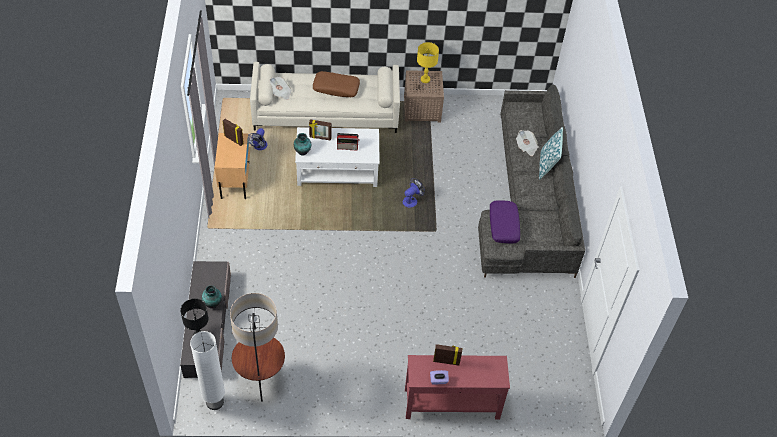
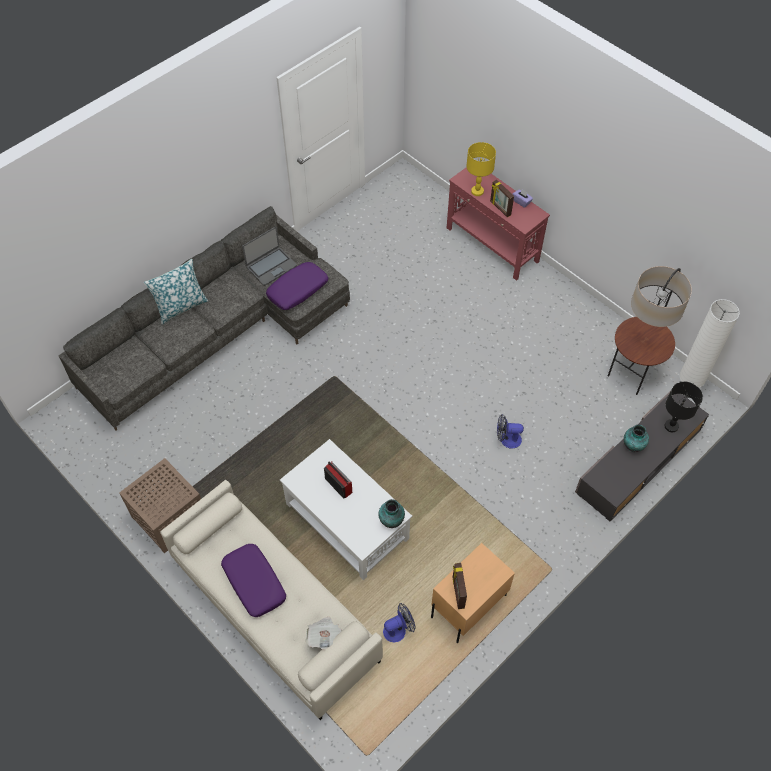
camera: 130 degrees left, 5 degrees up
(320, 138) = (353, 522): picture frame -> none
(336, 88) = (253, 583): brown pillow -> purple pillow
(412, 200) = (316, 423): fan -> fan (507, 439)
(425, 79) = (151, 497): yellow table lamp -> yellow table lamp (477, 191)
(526, 147) = (172, 337): newspaper -> none
(538, 226) = (271, 266): none -> laptop

